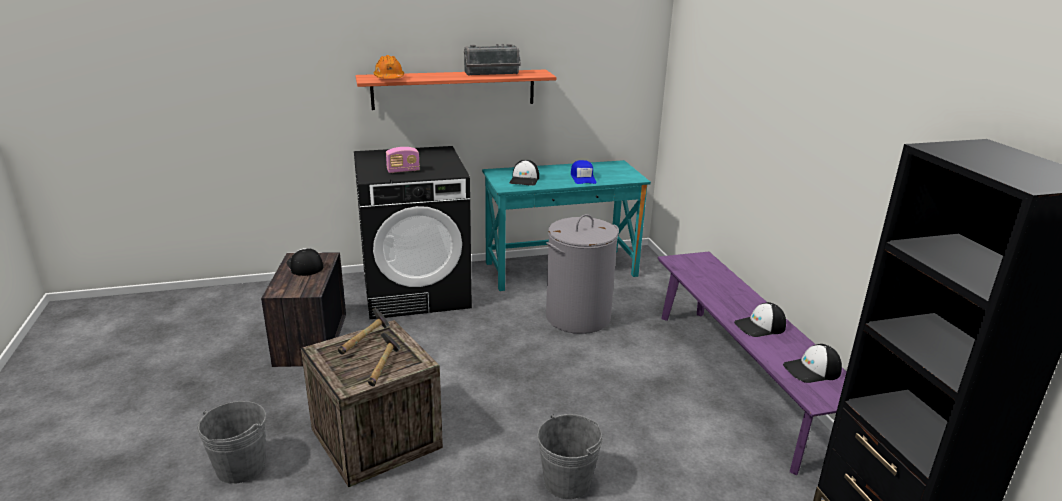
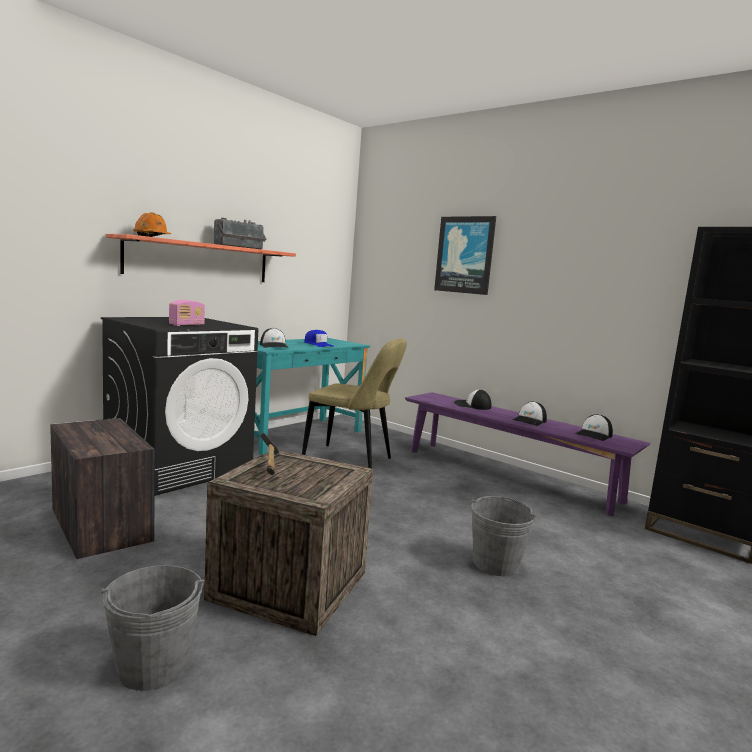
camera: 35 degrees left, 15 degrees down
(304, 265) = (92, 430): cap -> cap (472, 405)
(383, 367) = (326, 479): hammer -> none
(578, 317) = (351, 461): grey laundry basket -> beige chair
(753, 87) = (465, 255): none -> picture

